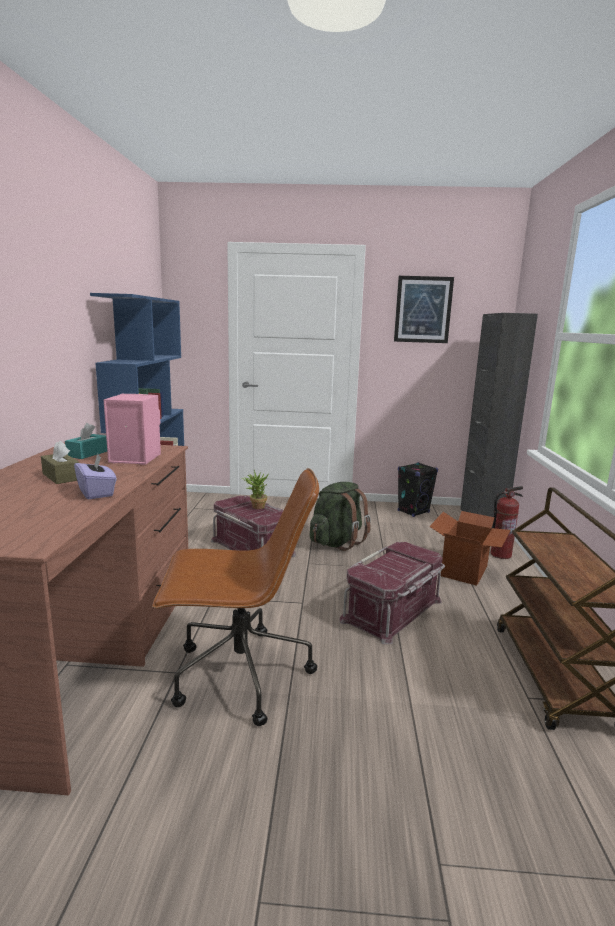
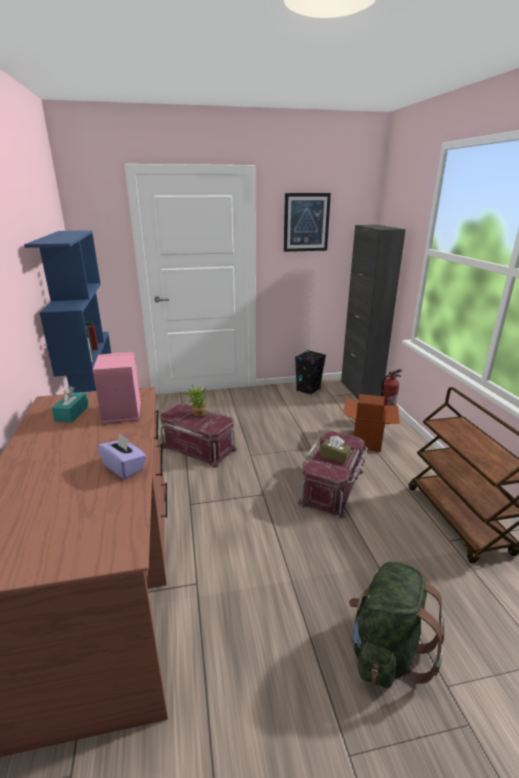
camera: 15 degrees left, 10 degrees up
(61, 477) = (73, 452): brown tissue box -> brown tissue box (334, 456)
(238, 675) = (246, 573): brown office chair -> none
(337, 542) = (263, 430): green backpack -> green backpack (386, 650)

